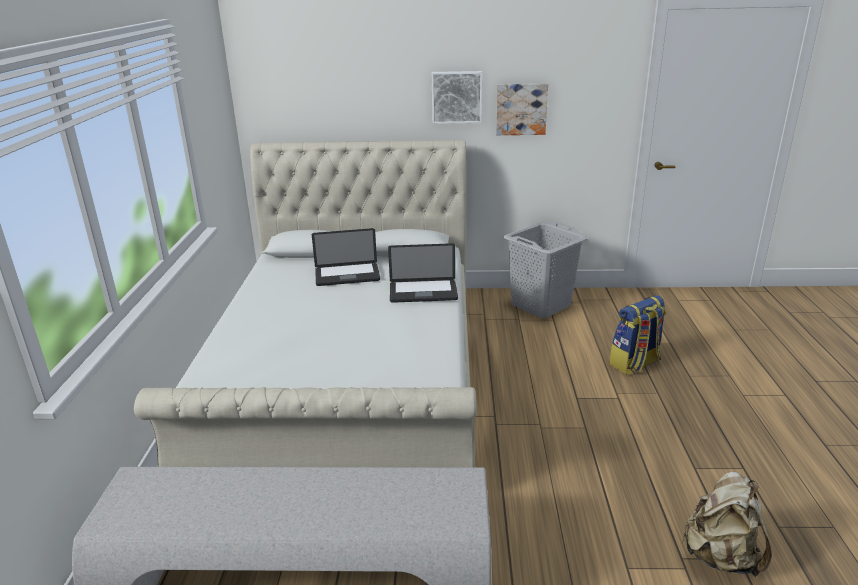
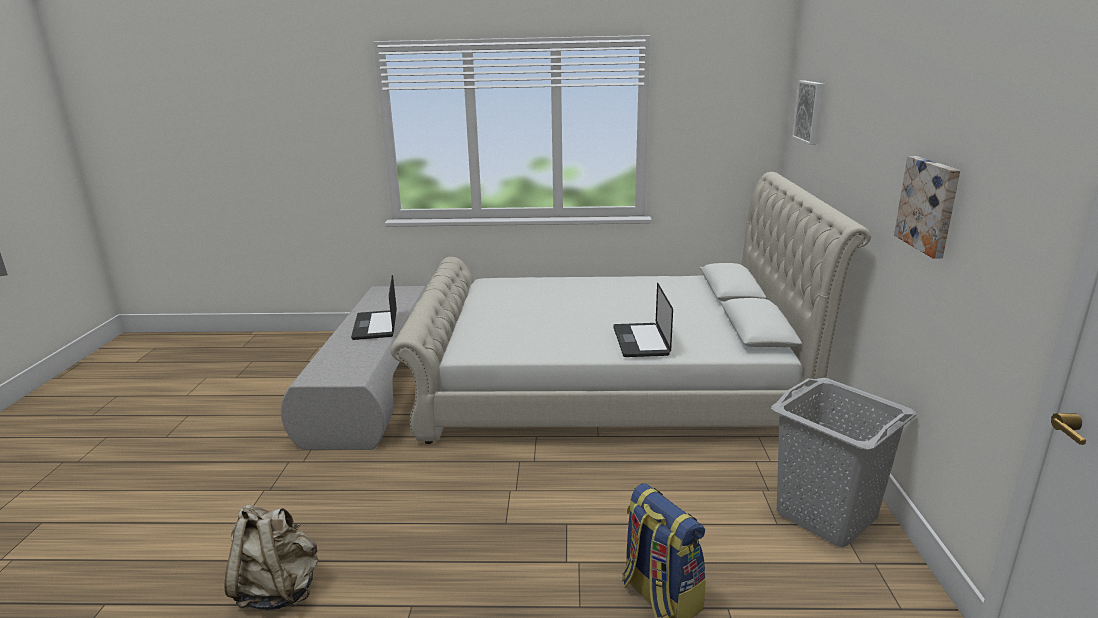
camera: 90 degrees right, 5 degrees down
(347, 275) = (675, 308): laptop -> laptop (375, 326)
(456, 97) = (885, 165): picture -> picture (810, 111)

